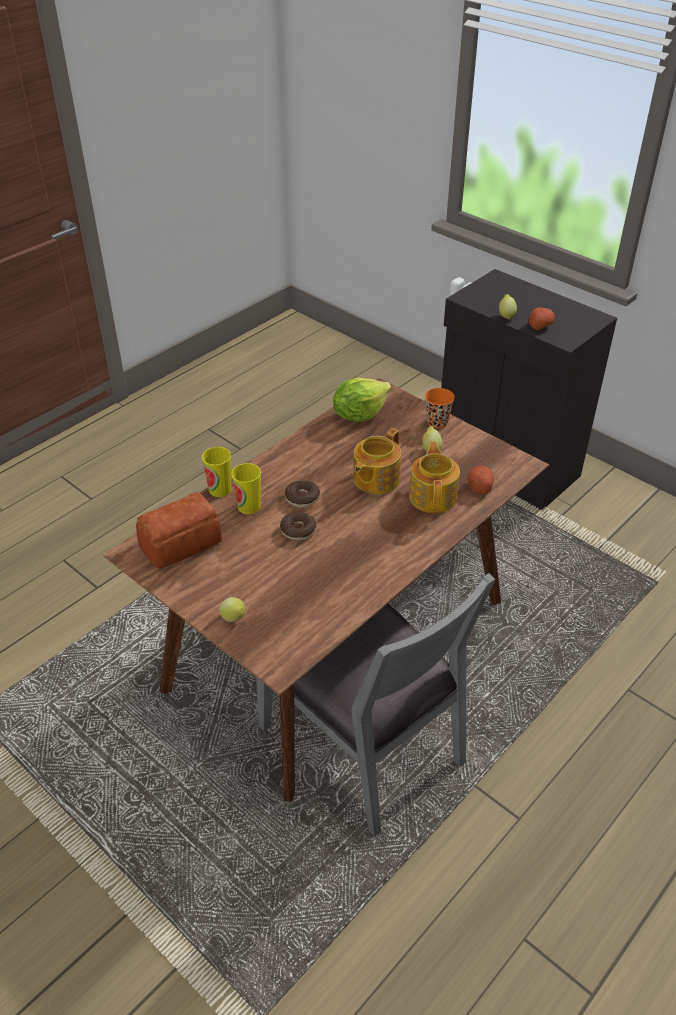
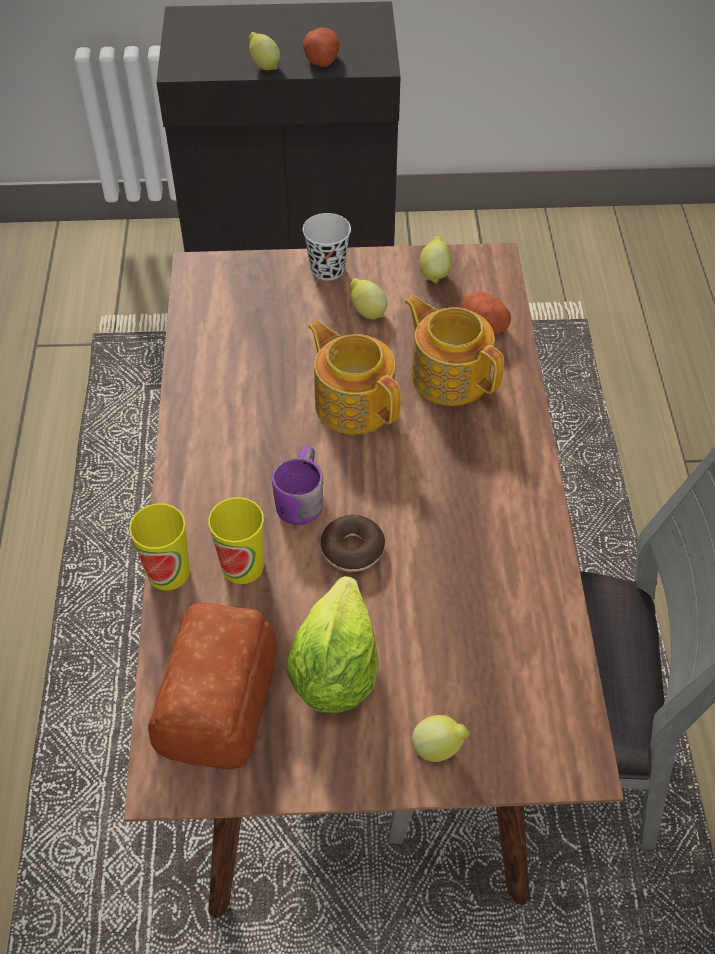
camera: 45 degrees left, 10 degrees up
(302, 498) = (297, 498): donut -> purple mug
(359, 414) = (217, 322): lettuce -> lettuce (334, 670)
(375, 479) = (354, 402): teapot -> teapot turned 150 degrees clockwise
(437, 422) = (327, 269): orange cup -> black cup
(486, 452) = (434, 273): none -> lemon

